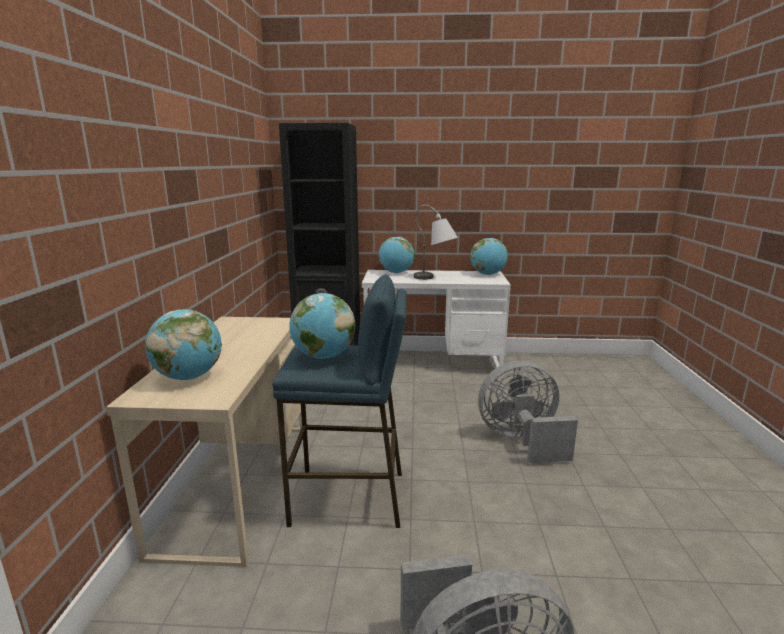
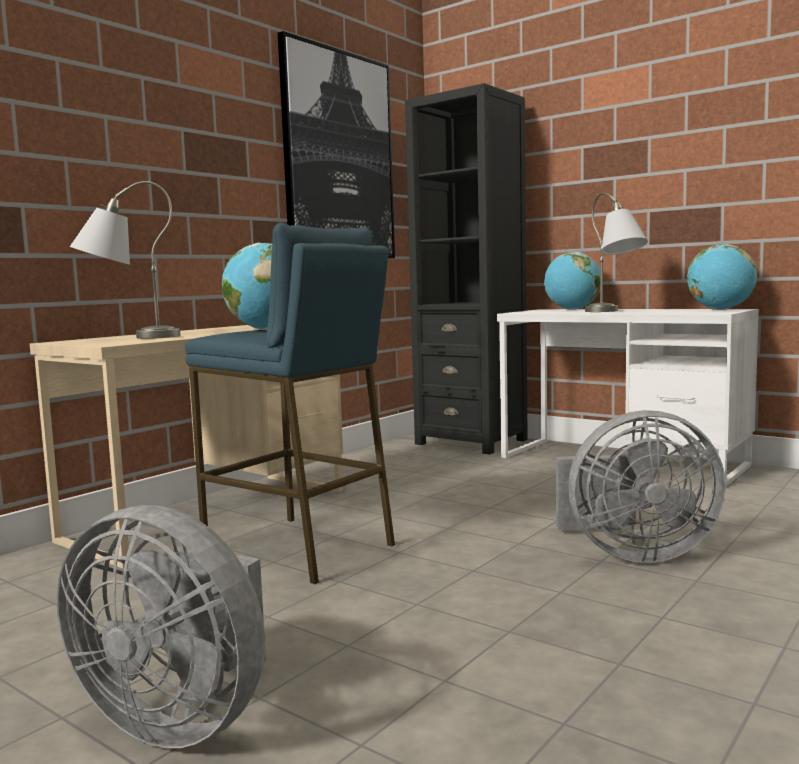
camera: 35 degrees right, 10 degrees down
(189, 377) = (128, 338): globe -> grey table lamp
(239, 168) = (339, 156): none -> picture
(521, 440) = (633, 553): grey fan -> grey fan turned 150 degrees clockwise

